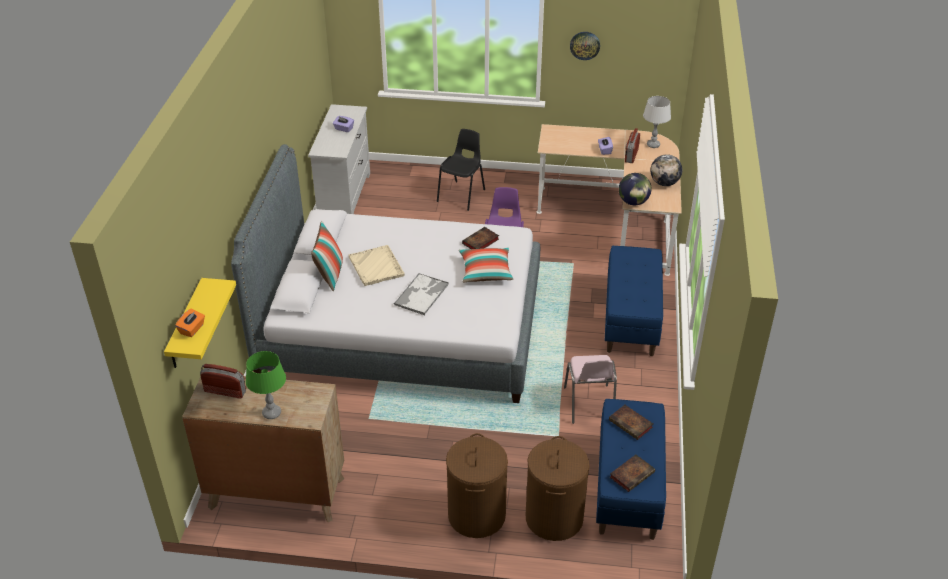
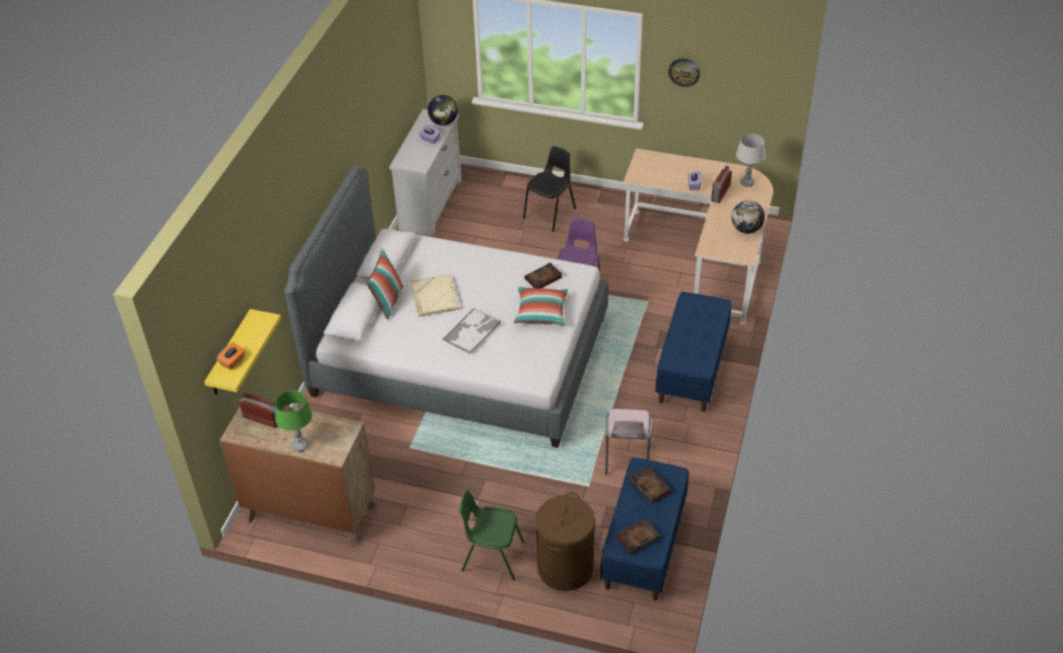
camera: 10 degrees right, 5 degrees up
(476, 515) = (492, 556): brown laundry basket -> green chair
(633, 202) = (708, 249): globe -> globe (443, 122)

